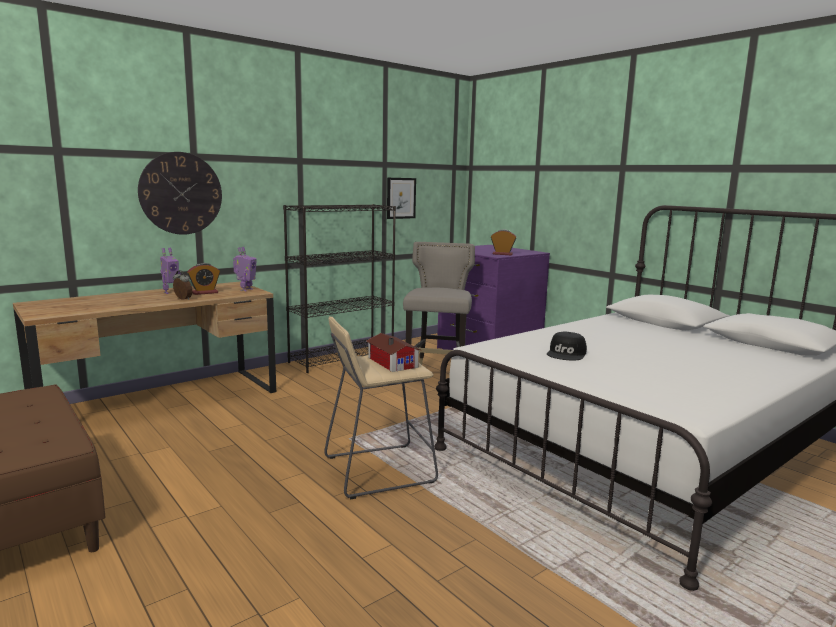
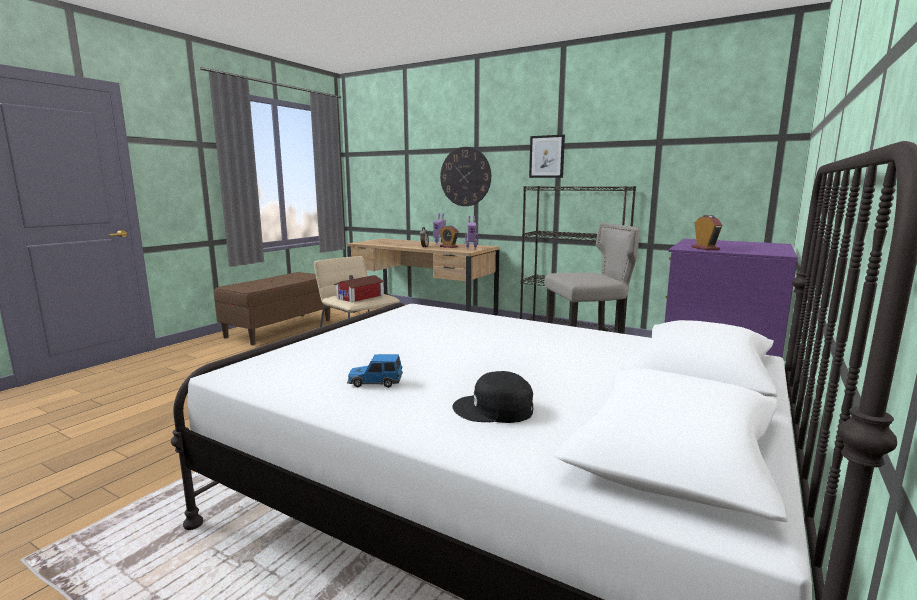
camera: 70 degrees right, 0 degrees up
(401, 198) = (679, 179): picture -> picture (546, 156)
(567, 354) = (423, 329): black cap -> black cap (494, 409)
(705, 377) = (375, 382): none -> toy car

